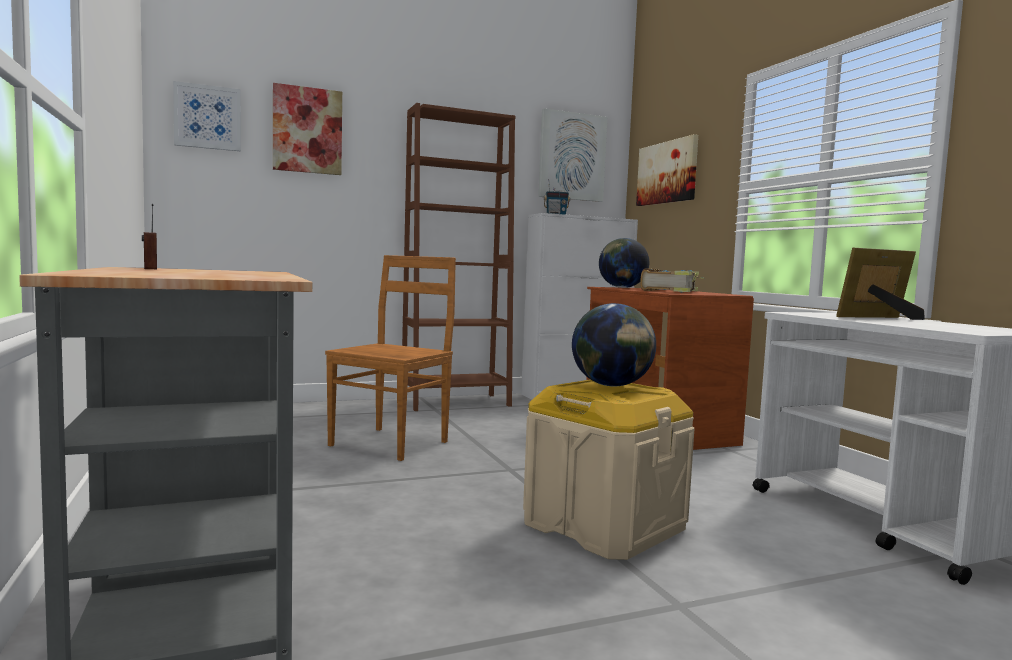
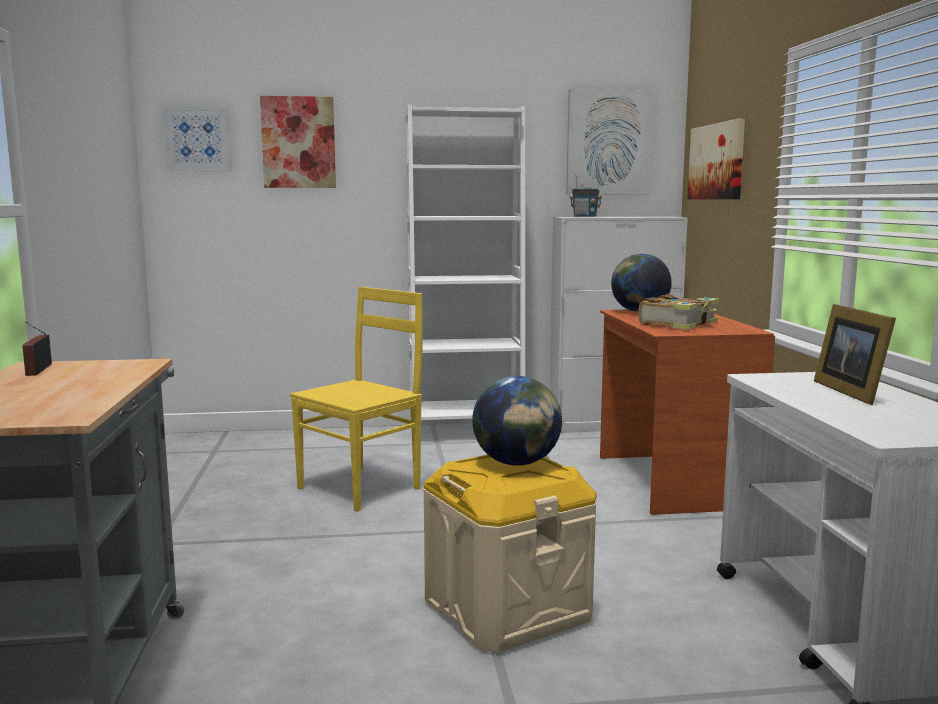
camera: 15 degrees right, 5 degrees up
(391, 443) = (362, 487): brown chair -> yellow chair
(455, 402) = (466, 433): brown bookcase -> white bookcase
(879, 318) = (852, 391): picture frame -> picture frame turned 90 degrees counterclockwise

